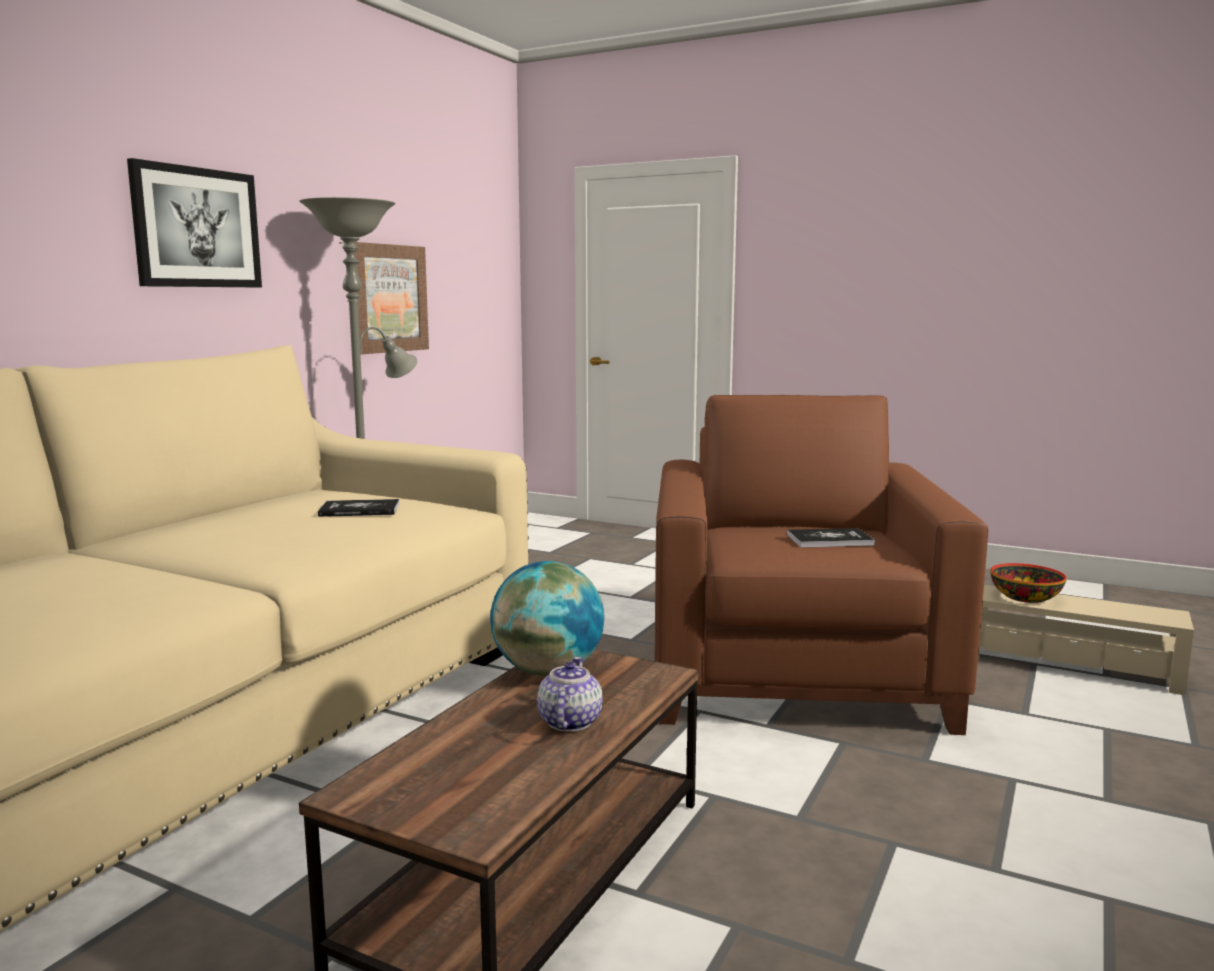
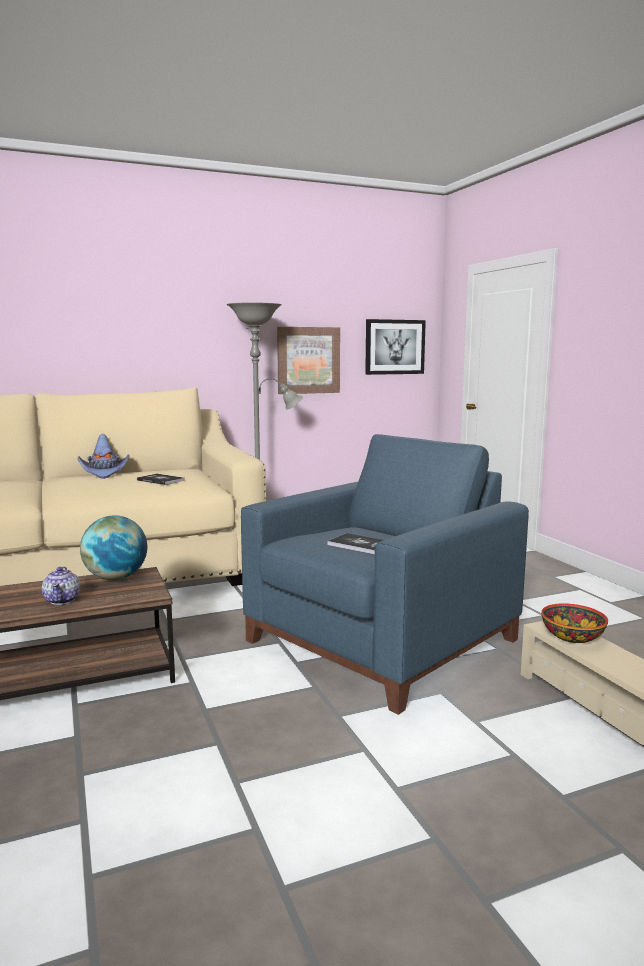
camera: 40 degrees right, 0 degrees up
(196, 228) = (169, 323): picture -> picture (394, 347)
(205, 515) = (104, 472): none -> purple hat
(569, 722) = (62, 600): teapot -> teapot turned 120 degrees clockwise
(795, 672) = (380, 641): brown armchair -> blue armchair

